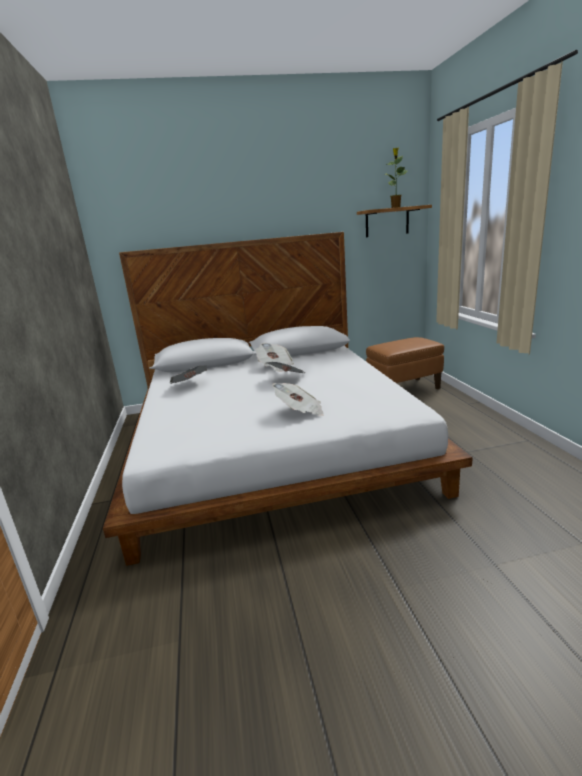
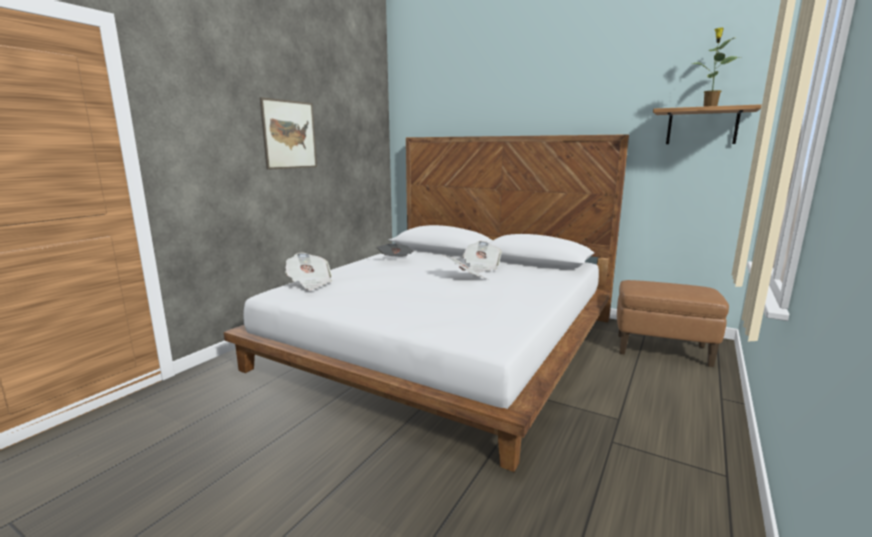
camera: 40 degrees right, 5 degrees down
(37, 263) = (289, 134): none -> picture
(300, 411) = (409, 304): newspaper -> newspaper (309, 283)

